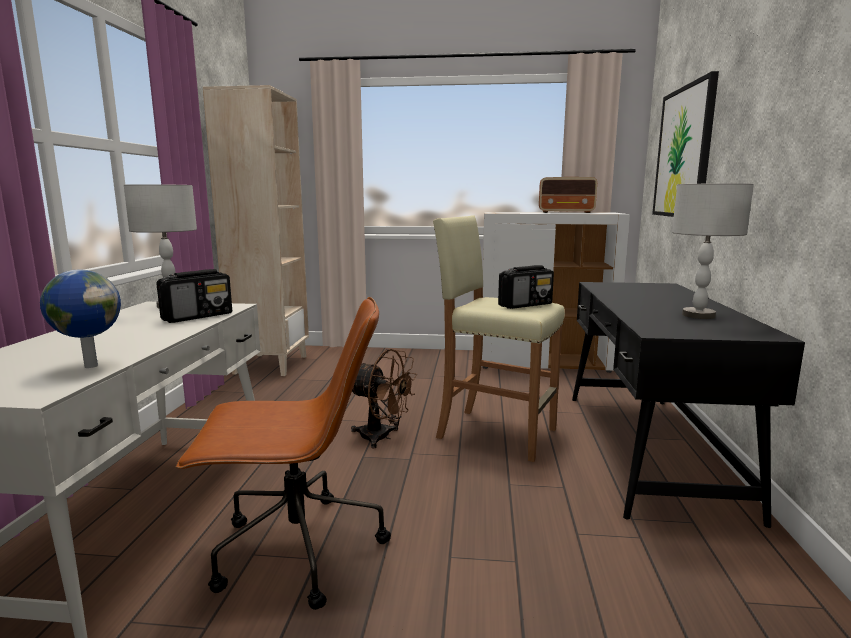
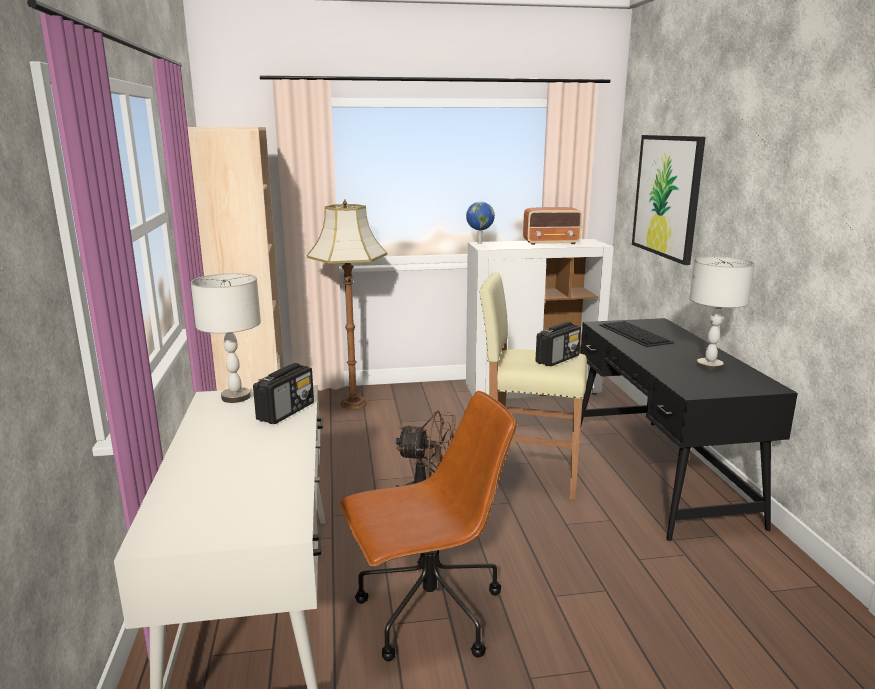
camera: 15 degrees left, 5 degrees up
(90, 366) = (281, 490): globe -> globe (479, 243)
(367, 360) = (353, 404): none -> floor lamp
(630, 291) = (635, 334): none -> keyboard

